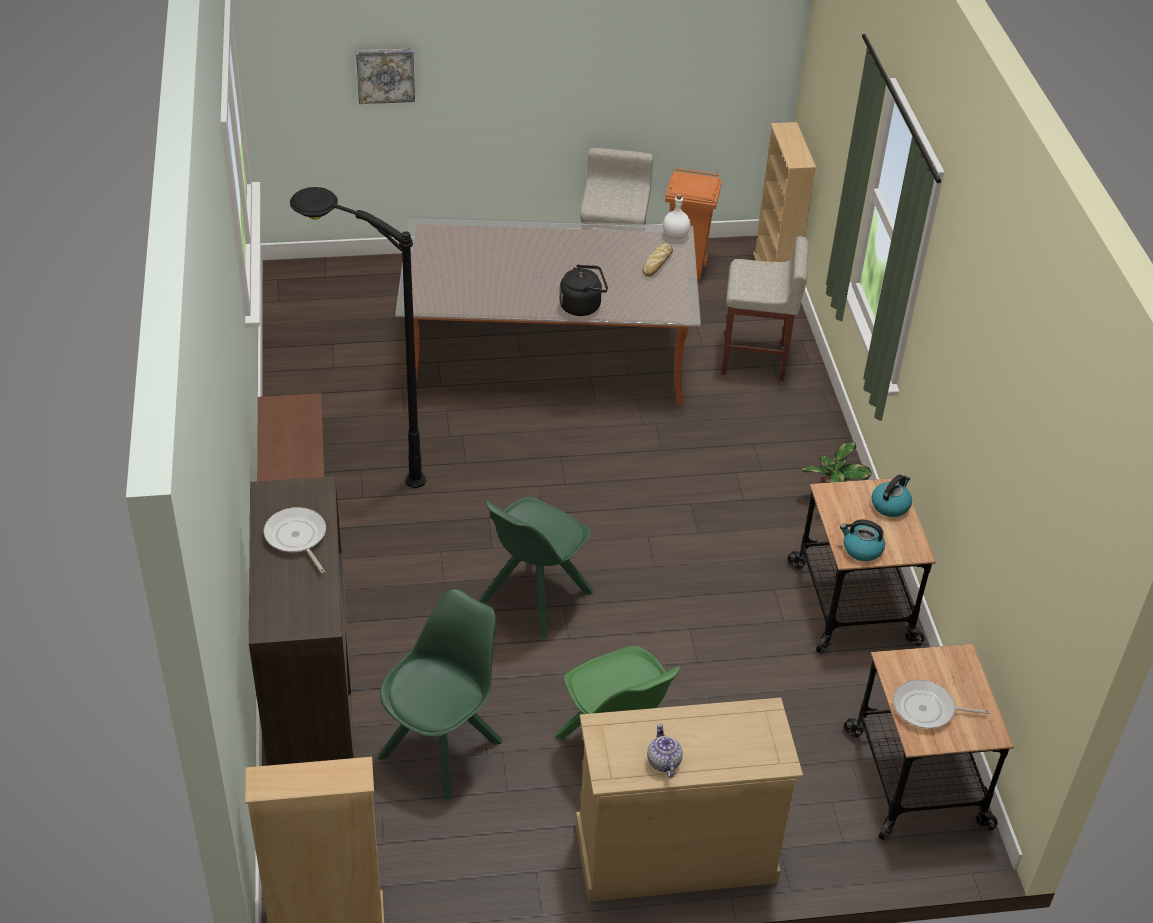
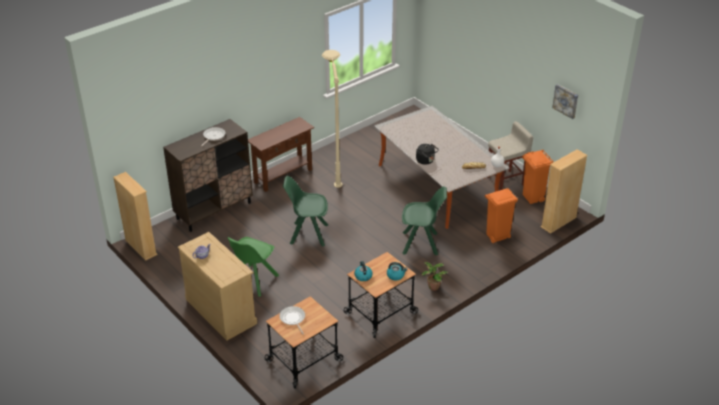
camera: 60 degrees right, 5 degrees down
(358, 461) = (334, 169): black floor lamp -> beige floor lamp
(385, 74) = (458, 49): picture -> picture (566, 101)
(443, 747) = (224, 242): green chair -> green chair (421, 244)
(755, 359) = (497, 237): beige stool -> orange trash can

